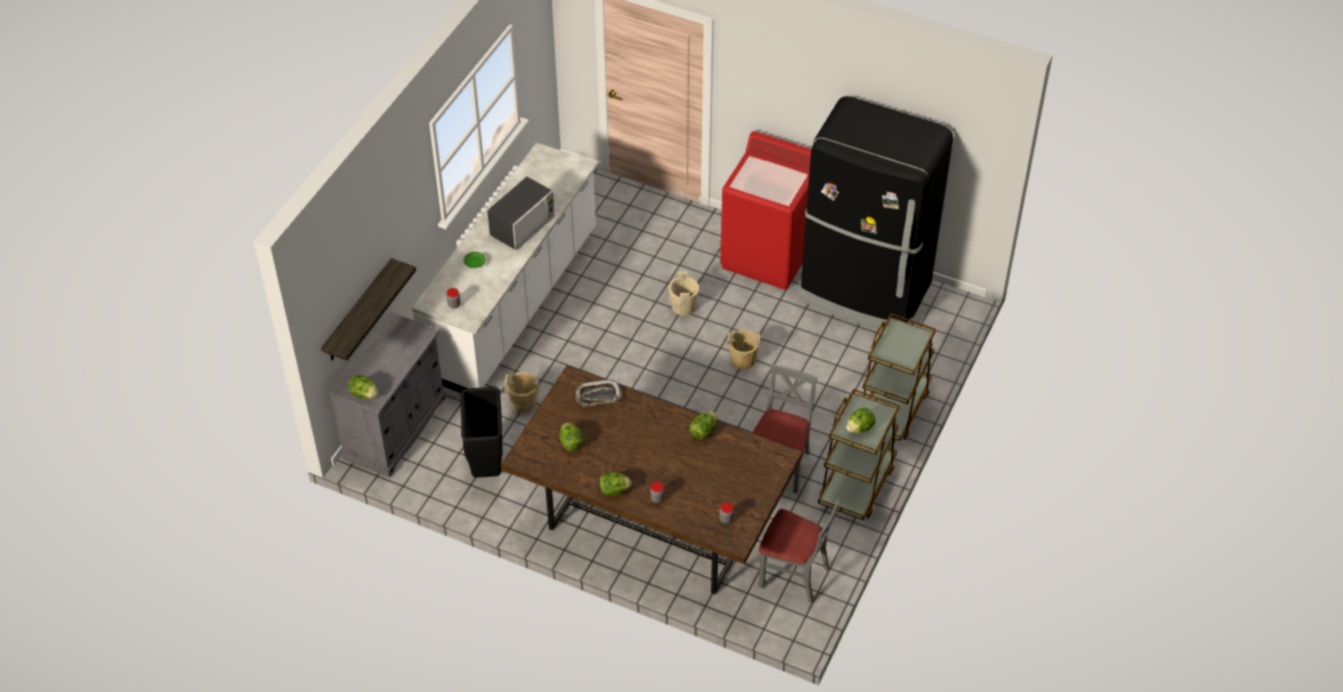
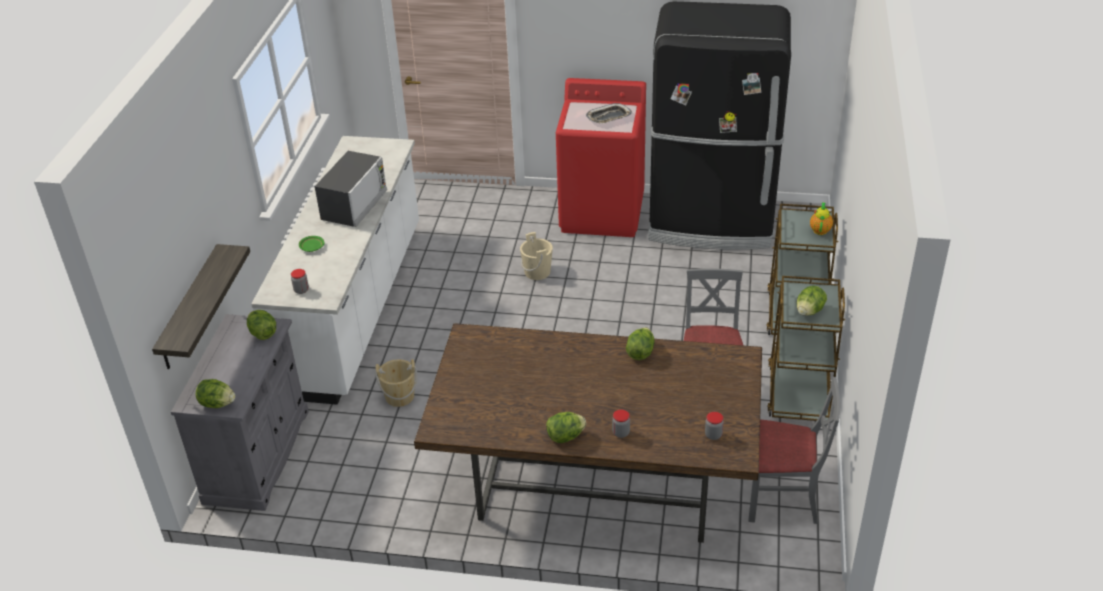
camera: 15 degrees left, 10 degrees down
(486, 466) = (379, 470): black trash can -> none
(571, 443) = (492, 399): lettuce -> lettuce (263, 333)
(598, 396) = (503, 345): tray -> tray (608, 117)
(743, 360) = (621, 305): beige bucket -> none
(913, 349) = (820, 230): none -> teapot

